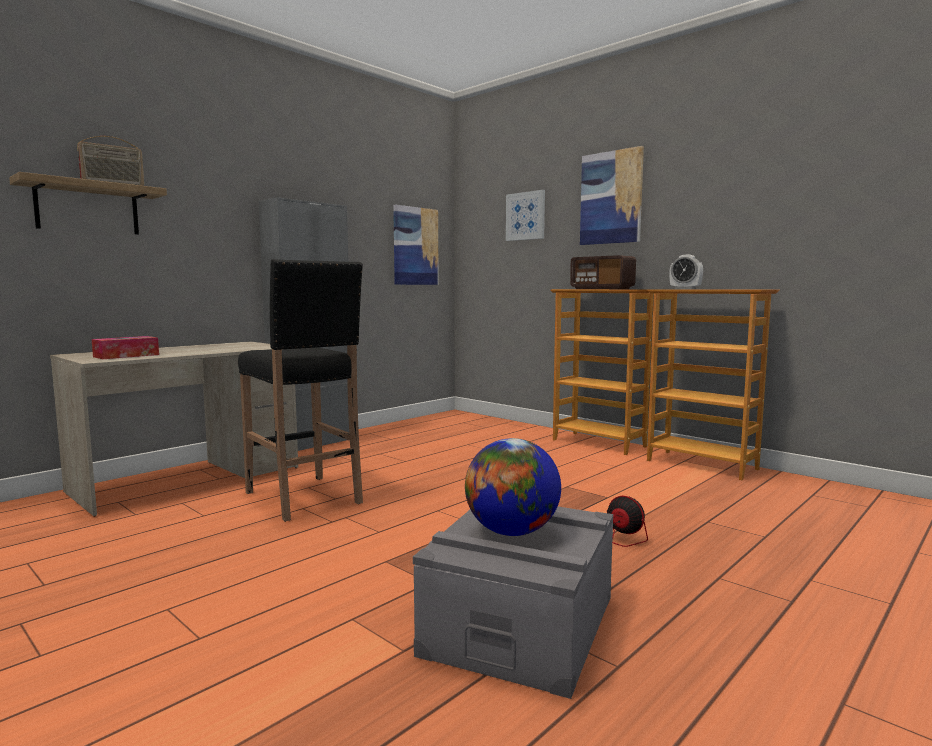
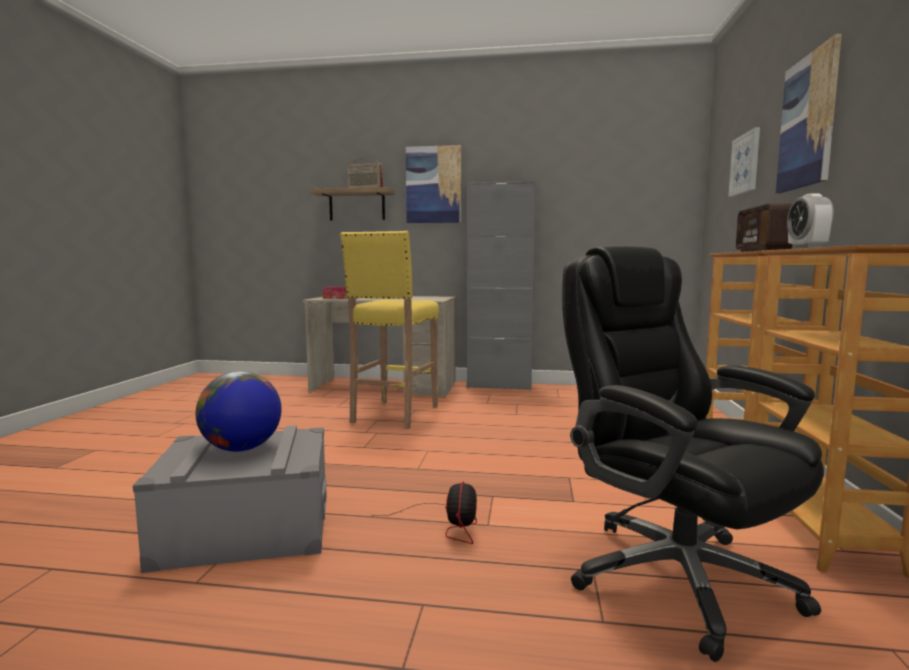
camera: 55 degrees right, 0 degrees up
(304, 498) = (394, 415): black stool -> yellow stool
(415, 246) = (643, 212): picture -> picture (433, 185)
(727, 506) = (675, 575): none -> black office chair

